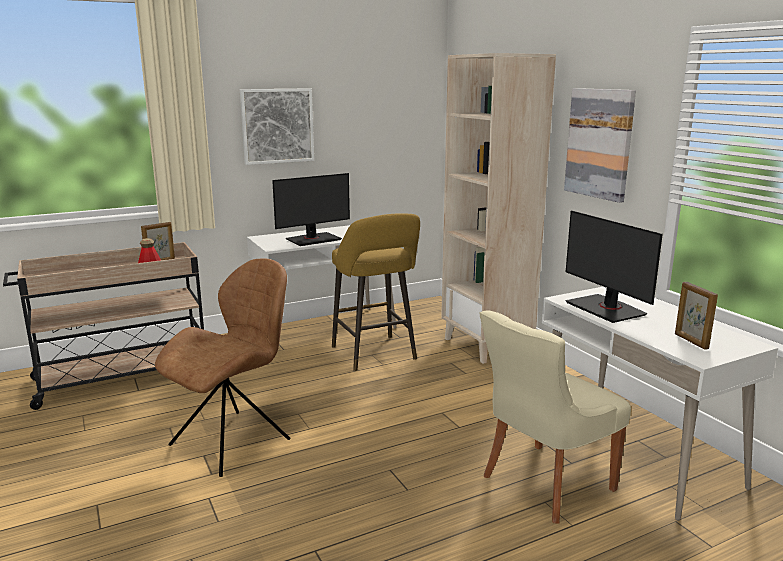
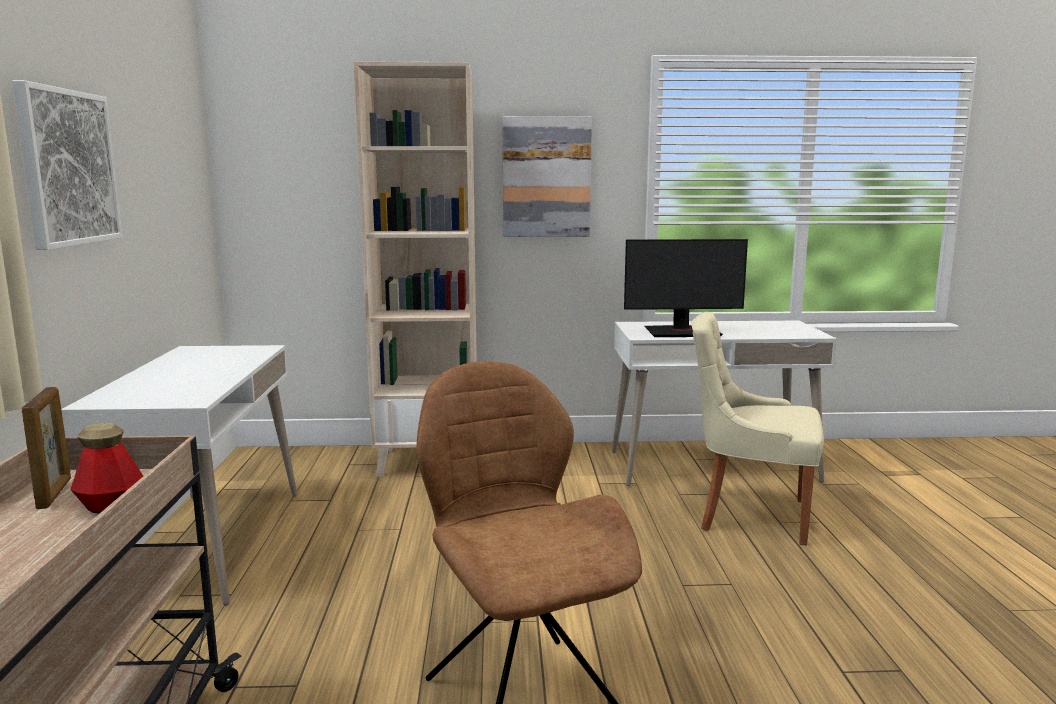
camera: 65 degrees left, 5 degrees down
(313, 239) = (201, 377): monitor -> none
(375, 354) = (362, 527): yellow stool -> none
(543, 484) = (749, 514): beige chair -> beige chair turned 120 degrees clockwise
(690, 341) = (777, 330): picture frame -> none

